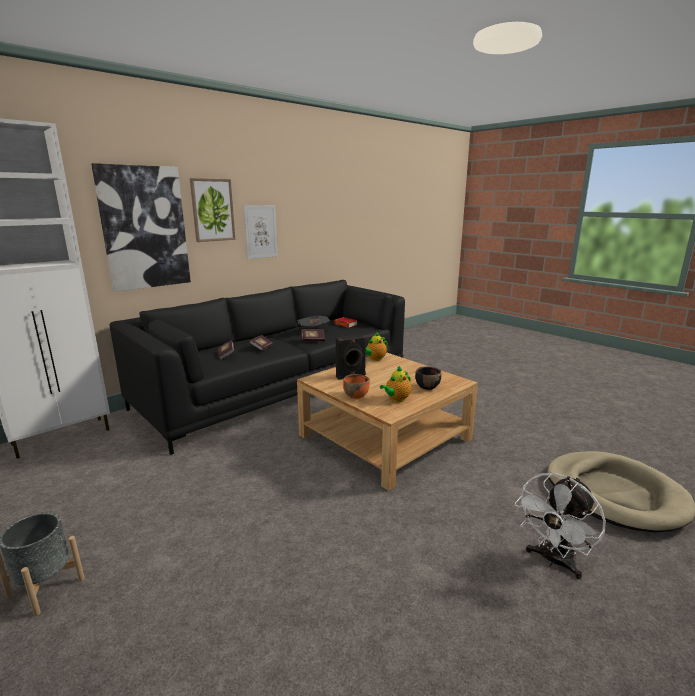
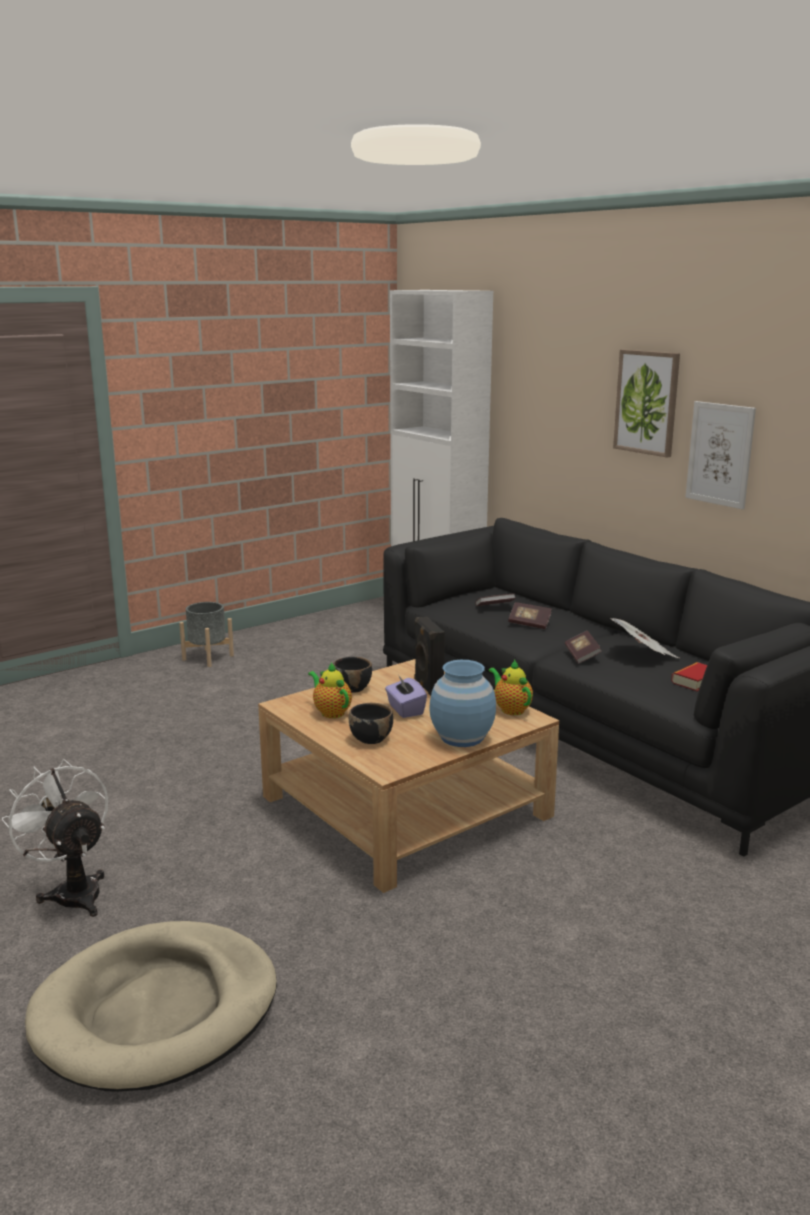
camera: 95 degrees right, 0 degrees up
(144, 228) = (562, 414): picture -> none
(355, 395) = (352, 688): orange bowl -> black bowl
(384, 380) = (405, 710): none -> purple tissue box
(414, 368) = (462, 737): none -> blue vase

